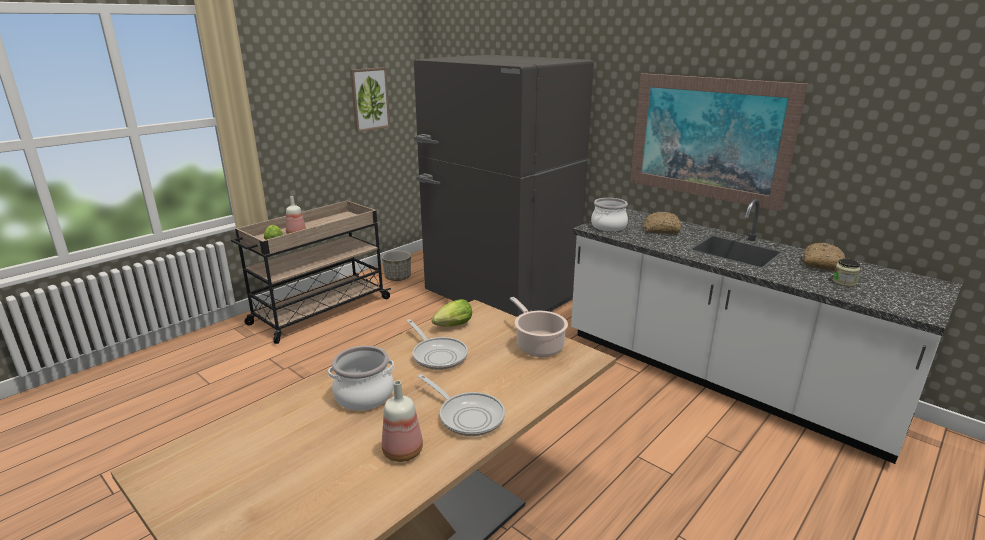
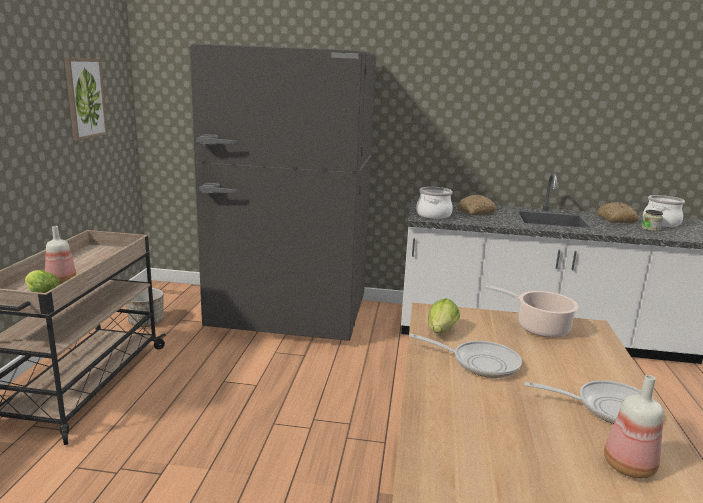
camera: 35 degrees left, 5 degrees down
(364, 396) = (492, 428): cooking pot -> cooking pot (661, 223)
(708, 138) = (496, 125): picture -> none

